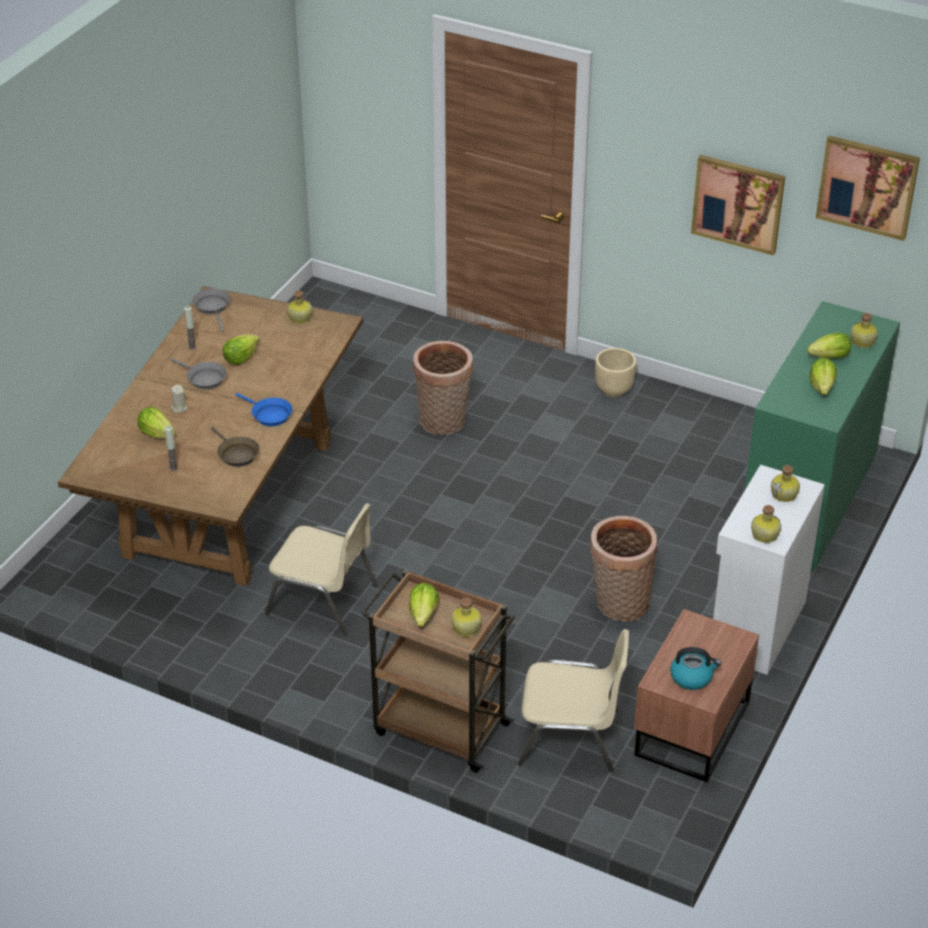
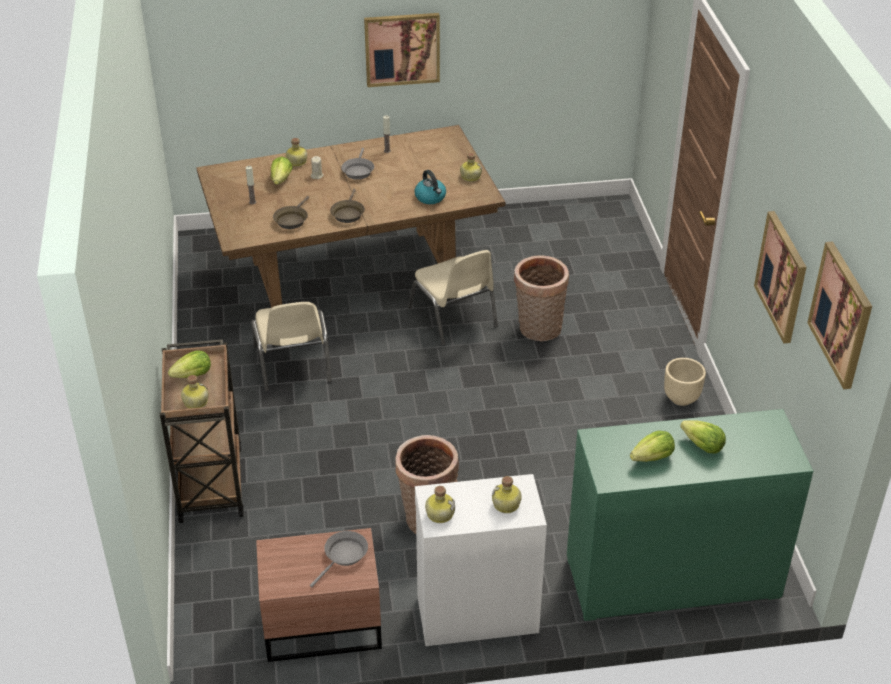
camera: 55 degrees right, 0 degrees up
(146, 231) = (402, 49): none -> picture
(213, 308) = (438, 139): grey frying pan -> grey frying pan (344, 556)
(240, 358) = (397, 174): lettuce -> none
(269, 415) = (348, 213): blue frying pan -> brown frying pan
(571, 737) = (256, 557): beige chair -> beige chair (454, 318)
(692, 677) = (291, 567): kettle -> kettle (430, 197)
(862, 342) = (750, 457): bottle -> bottle (296, 162)

